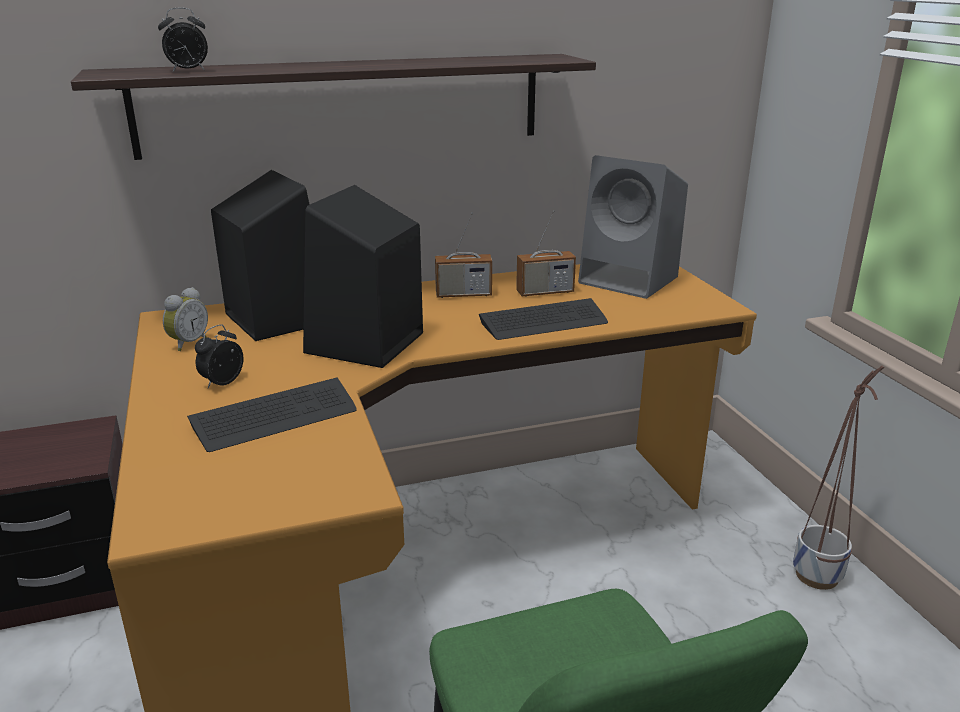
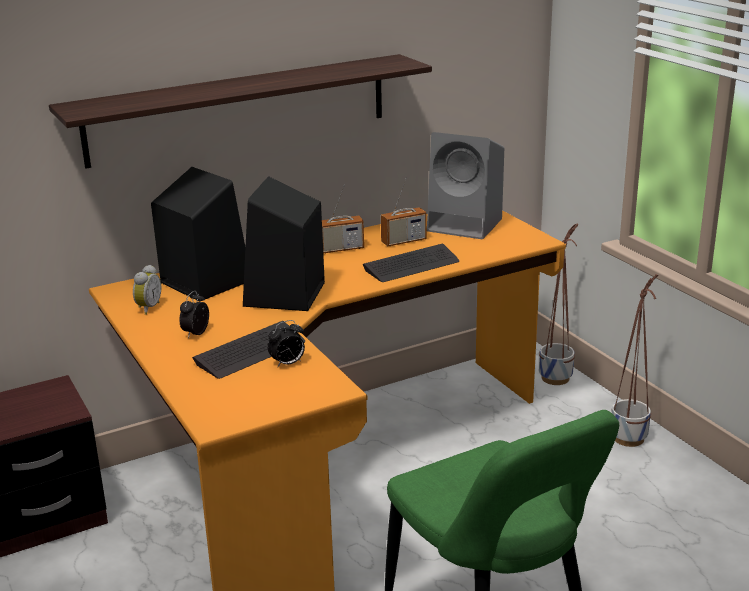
camera: 10 degrees left, 0 degrees up
(188, 71) = (137, 101): alarm clock -> alarm clock (287, 363)
(730, 479) = (555, 378): none -> planter

